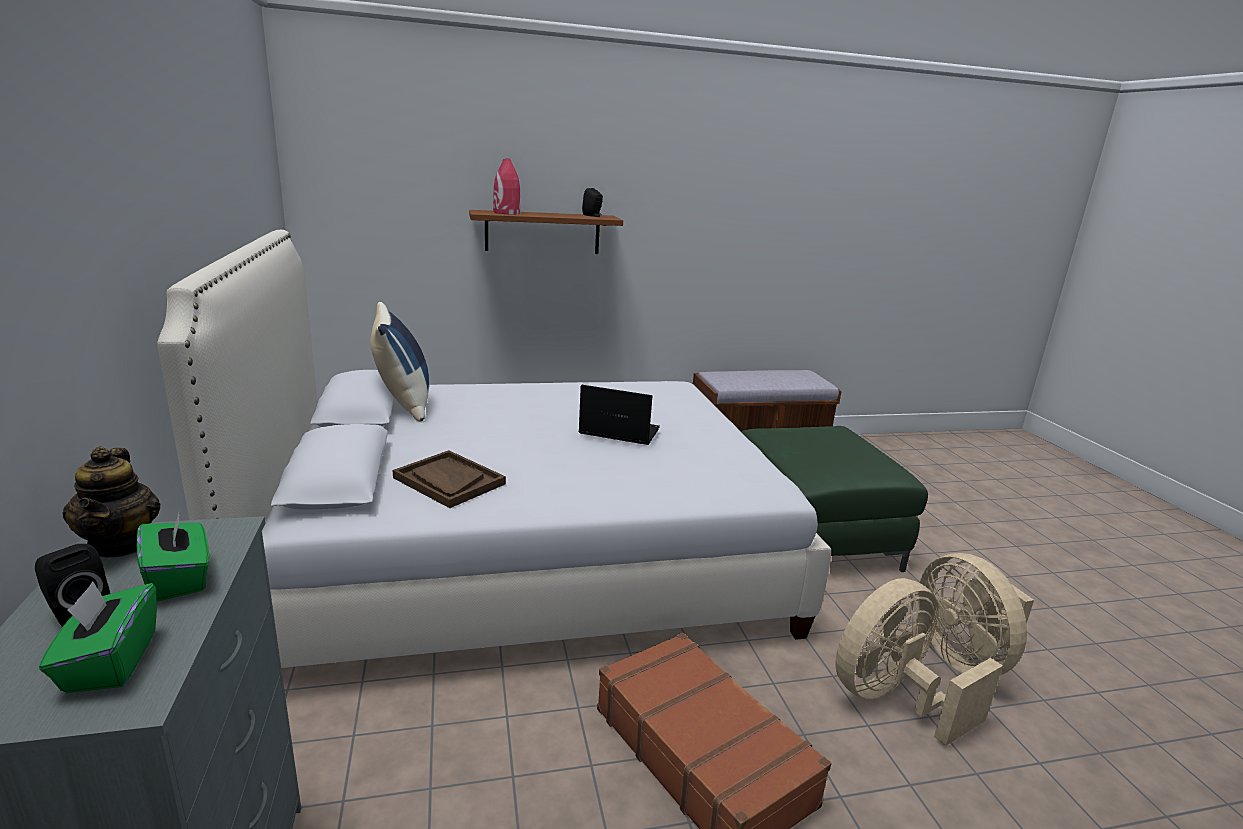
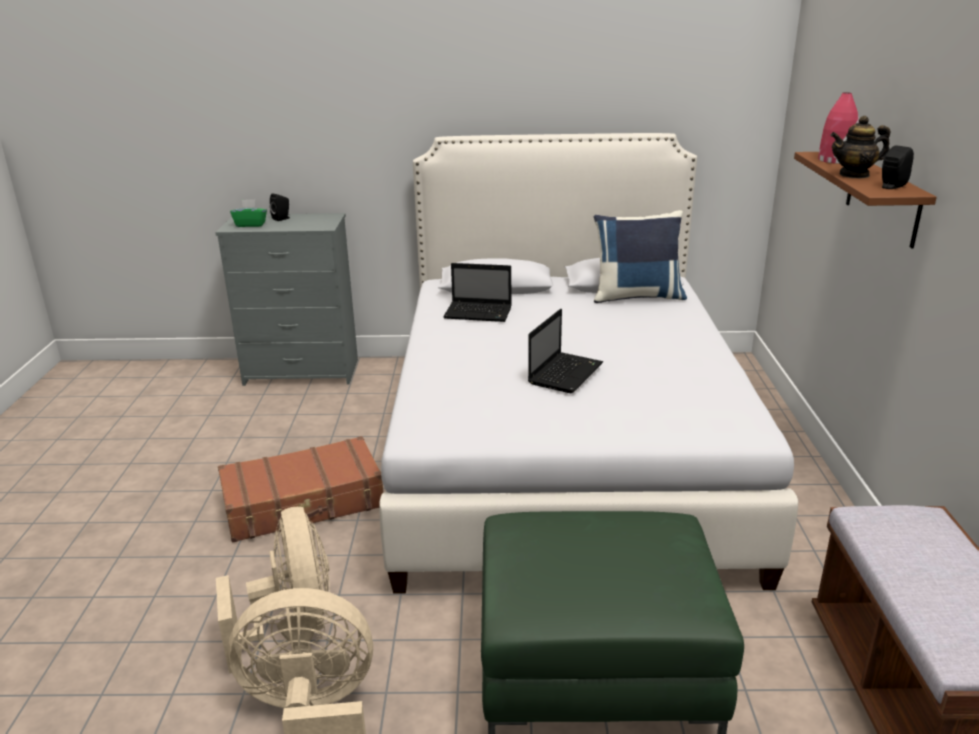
camera: 105 degrees right, 5 degrees up
(122, 544) = (326, 217): teapot -> teapot (854, 175)
(180, 578) = (293, 225): green tissue box -> none
(448, 481) = (479, 313): brown tray -> laptop

